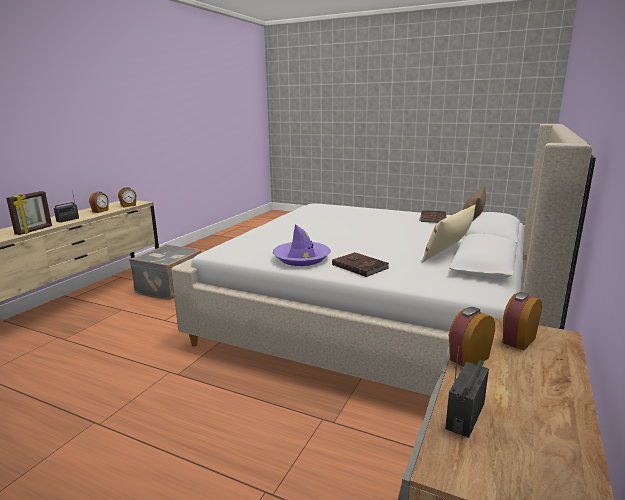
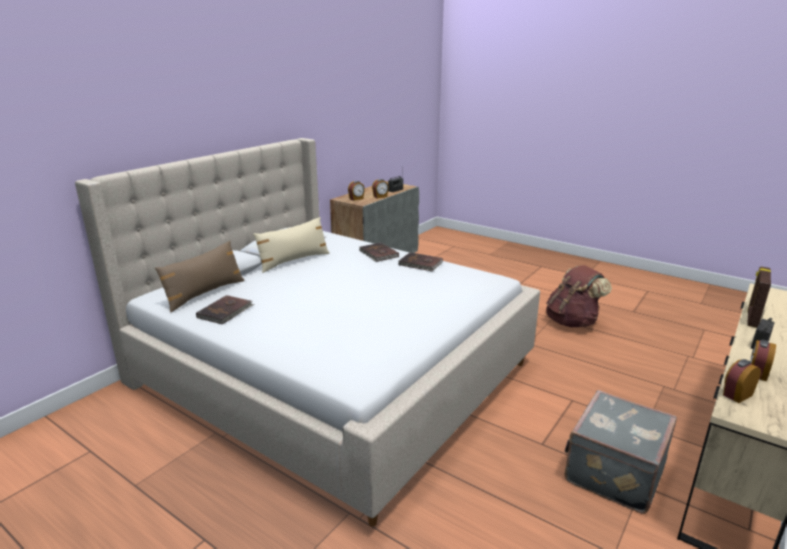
camera: 170 degrees left, 5 degrees up
(74, 418) = (572, 322): none -> brown backpack
(301, 258) = (420, 264): purple hat -> brown book

